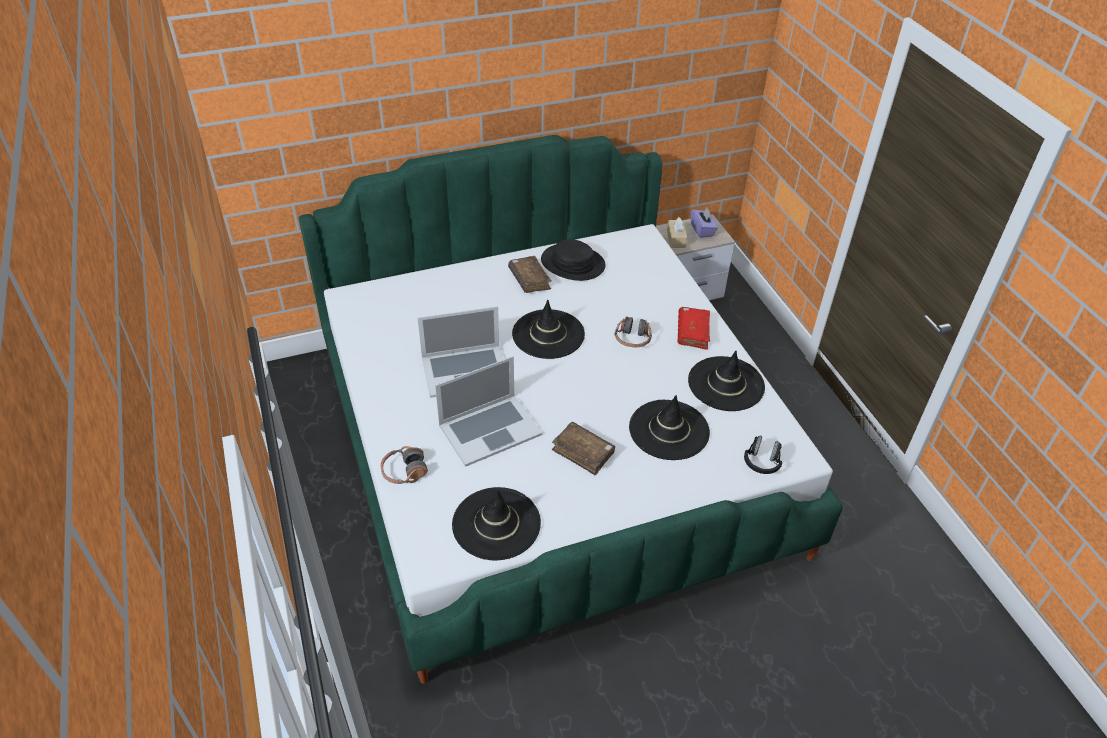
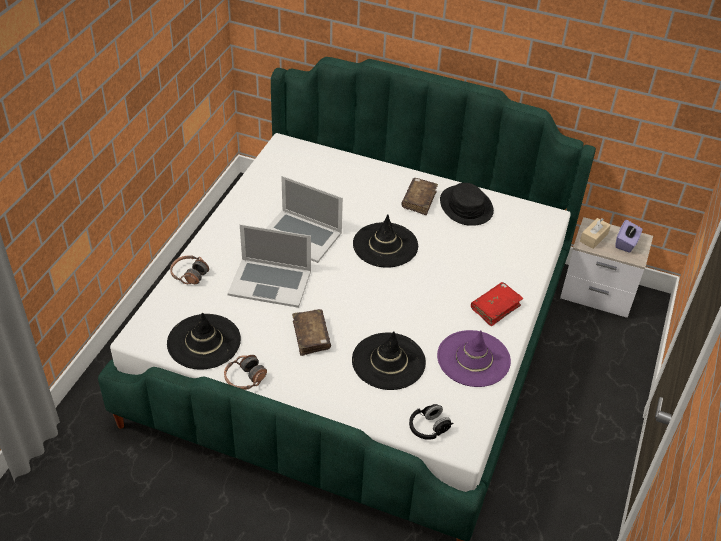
camera: 40 degrees right, 0 degrees up
(632, 339) = (443, 284): headphones -> headphones (245, 378)
(726, 384) = (473, 359): black hat -> purple hat

